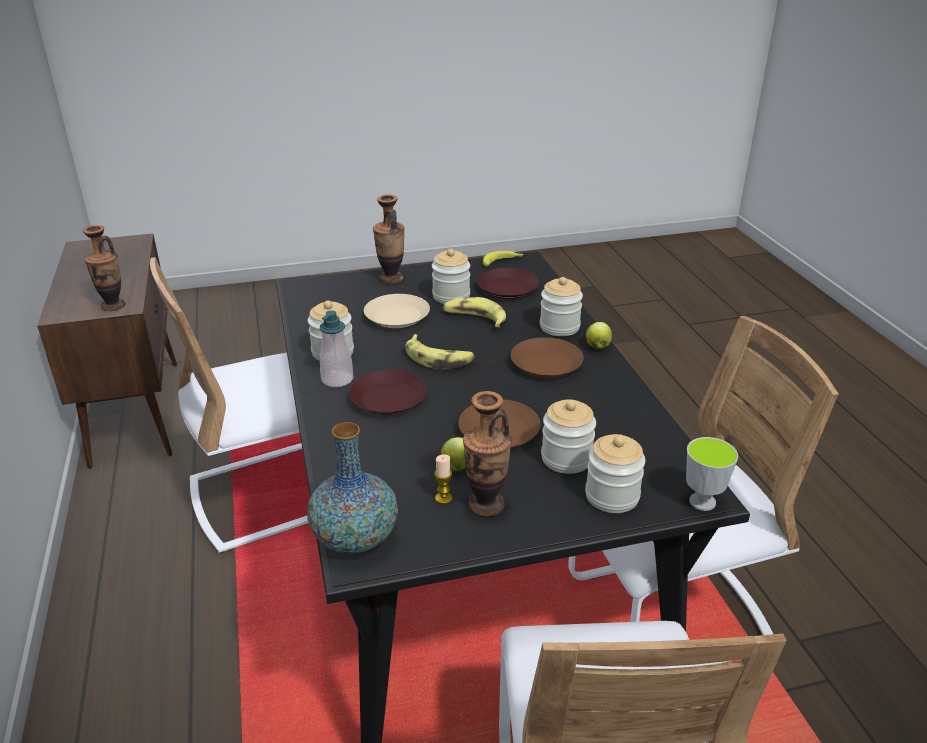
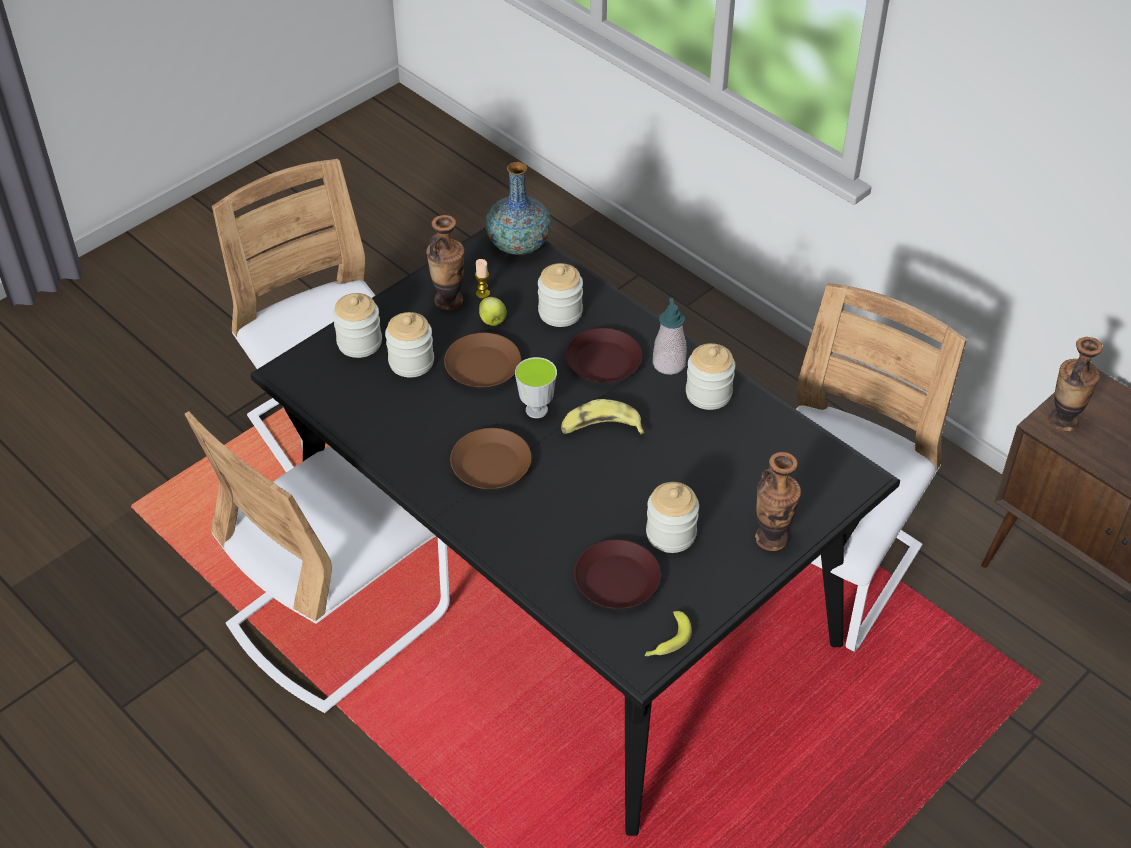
camera: 150 degrees right, 15 degrees up
(397, 317) = (697, 471): beige plate -> none
(474, 318) = (612, 504): banana -> none
(559, 327) = (511, 530): jar -> jar (560, 312)
(597, 346) = (452, 514): apple -> none
(702, 502) = (288, 364): cup -> cup (536, 410)

